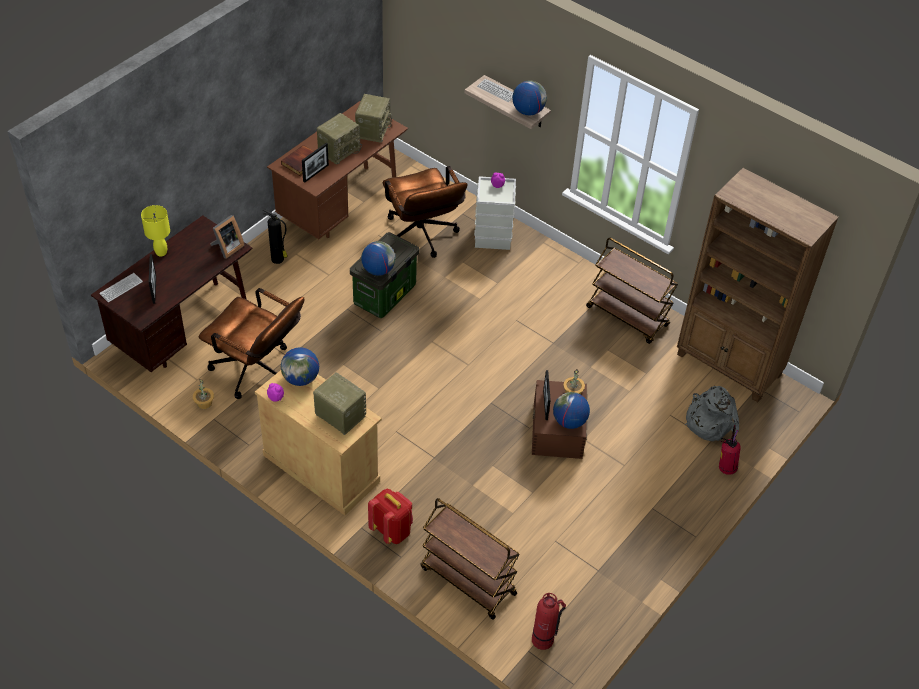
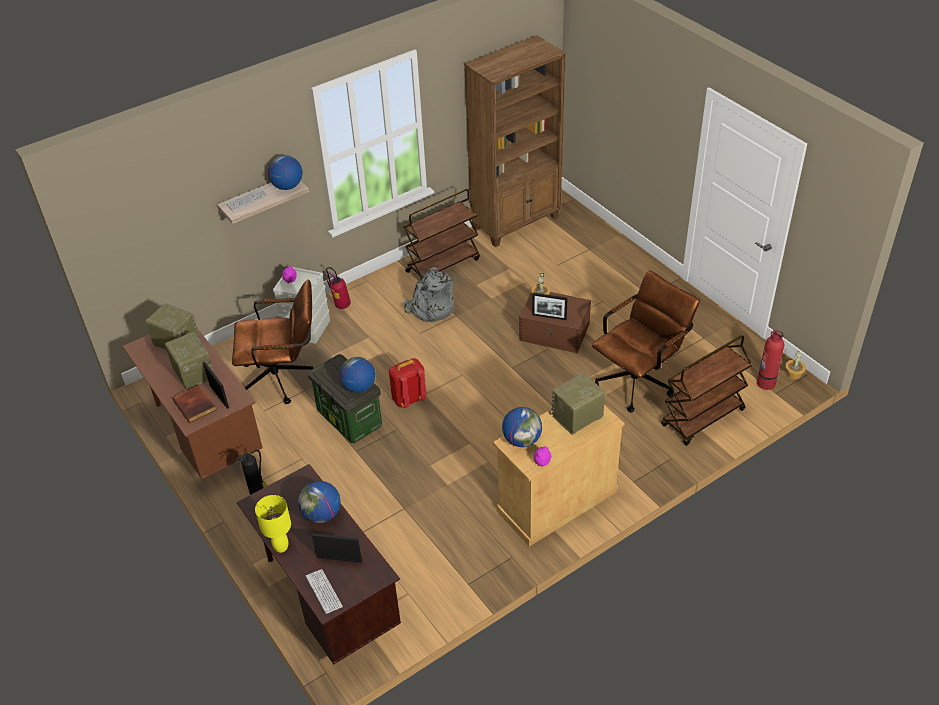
camera: 70 degrees left, 5 degrees down
(204, 403) = (443, 590): potted plant -> potted plant (793, 374)
(227, 248) = (301, 485): picture frame -> none
(257, 371) = (415, 537): brown office chair -> brown office chair (639, 379)
(392, 530) = (640, 460): red backpack -> red backpack (408, 399)
(569, 421) = (571, 306): globe -> globe (322, 514)
(708, 421) = (569, 246): grey backpack -> grey backpack (431, 309)
(726, 468) = (618, 248): fire extinguisher -> fire extinguisher (341, 306)

